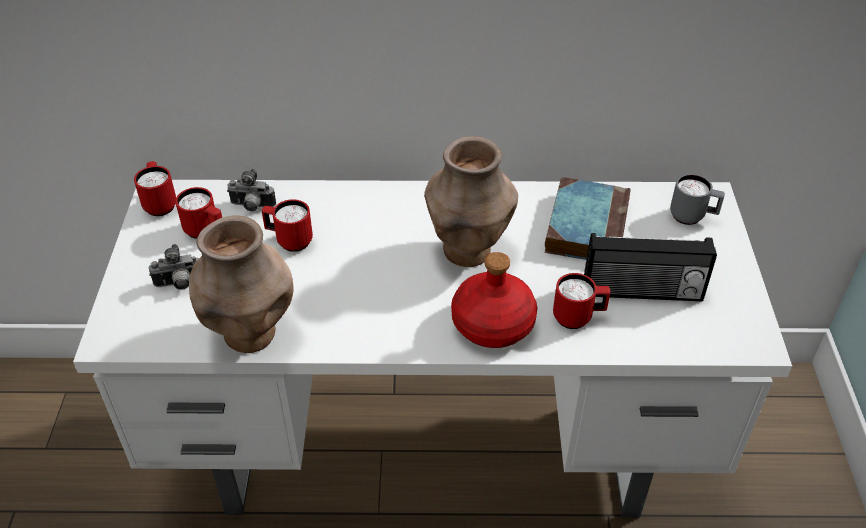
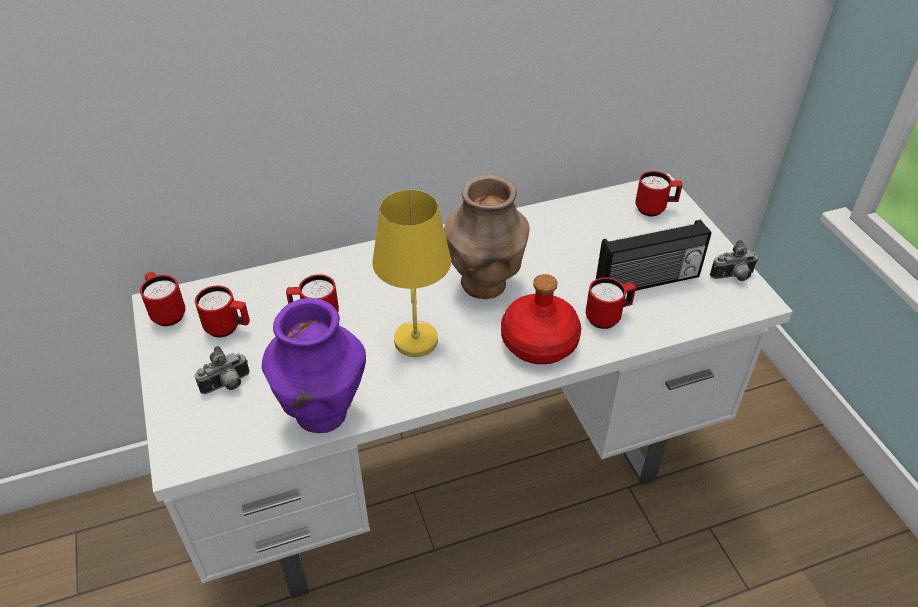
camera: 20 degrees left, 0 degrees up
(250, 334) = (322, 414): brown vase -> purple vase
(252, 207) = (262, 293): camera -> camera (733, 277)
(371, 288) = (415, 339): none -> yellow table lamp
(586, 225) = (573, 236): book -> none
(692, 217) = (655, 209): grey mug -> red mug

